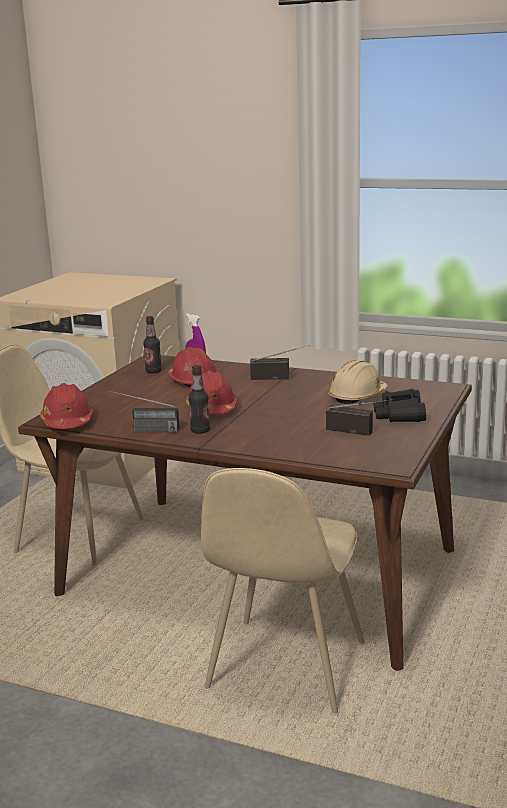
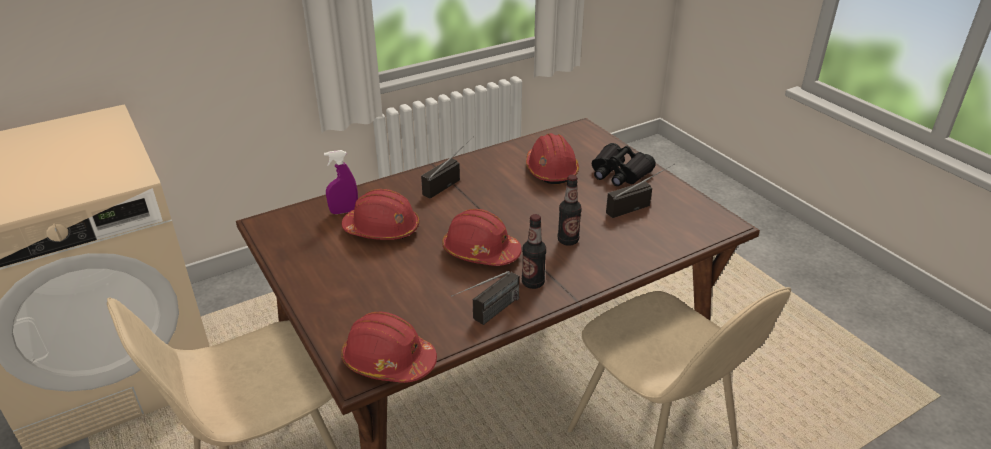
camera: 55 degrees left, 15 degrees up
(153, 371) = (310, 239): bottle -> bottle (568, 240)
(357, 396) = (551, 170): beige hard hat -> red hard hat

